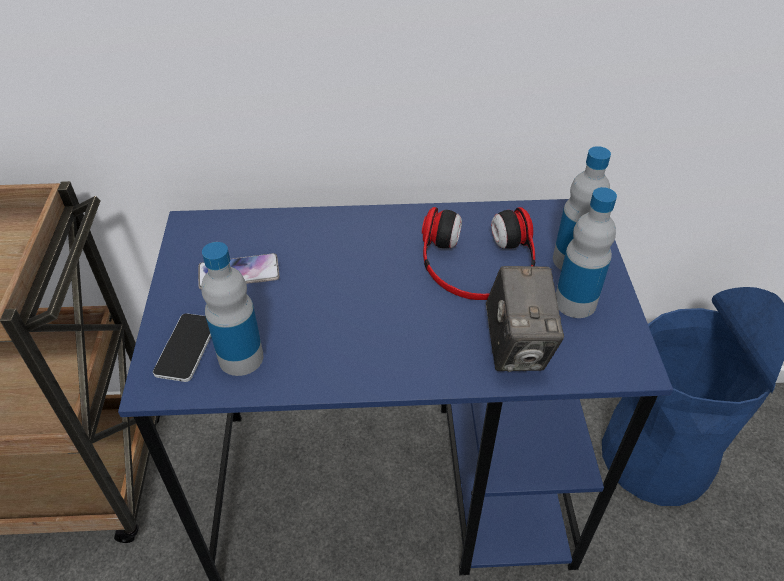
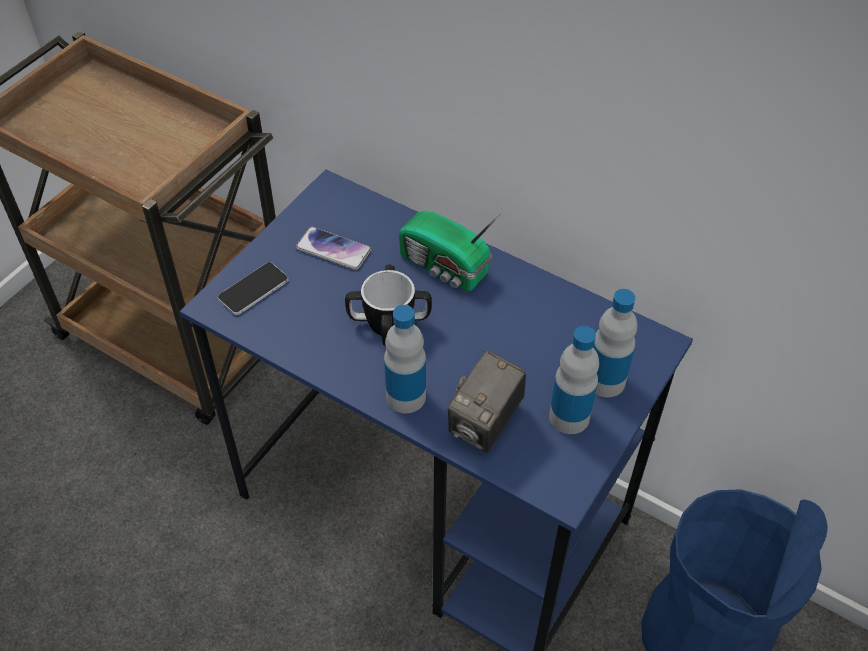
camera: 35 degrees right, 5 degrees up
(241, 358) = (282, 317): bottle -> bottle (406, 396)
(351, 308) = (389, 323): none -> mug
(357, 239) = (445, 267): none -> radio
(477, 263) = (522, 340): headphones -> none

